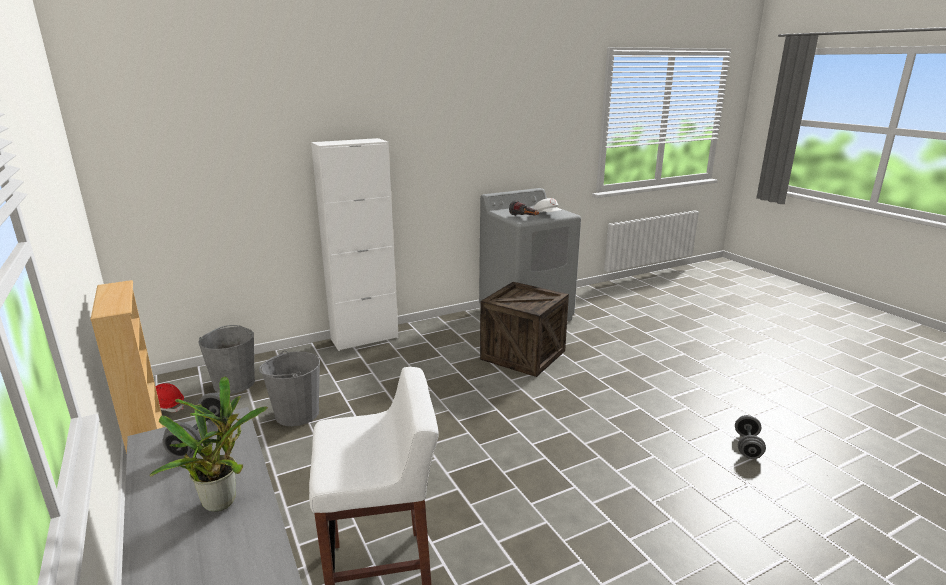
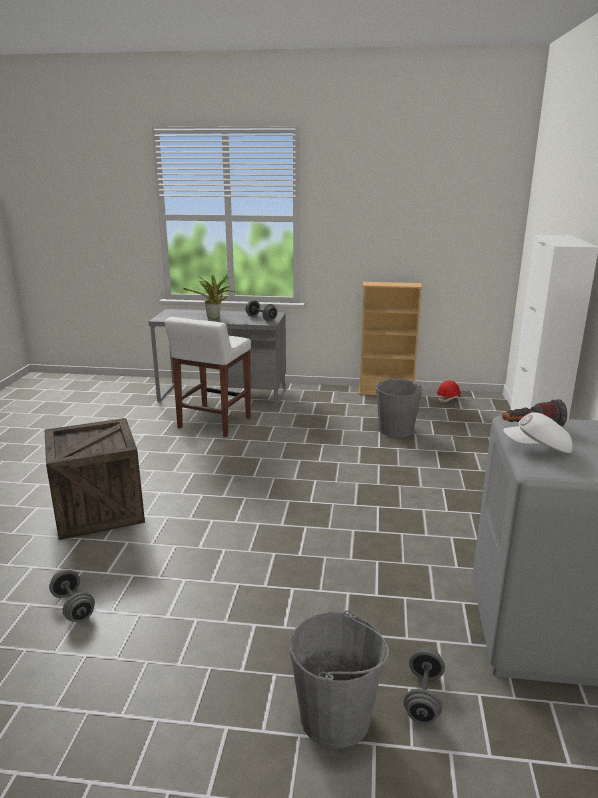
camera: 125 degrees right, 0 degrees up
(234, 383) = (468, 418): grey bucket -> grey bucket (336, 717)
(523, 355) = (402, 562): crate -> crate (99, 510)
(608, 329) = (423, 697): none -> grey dumbbell

